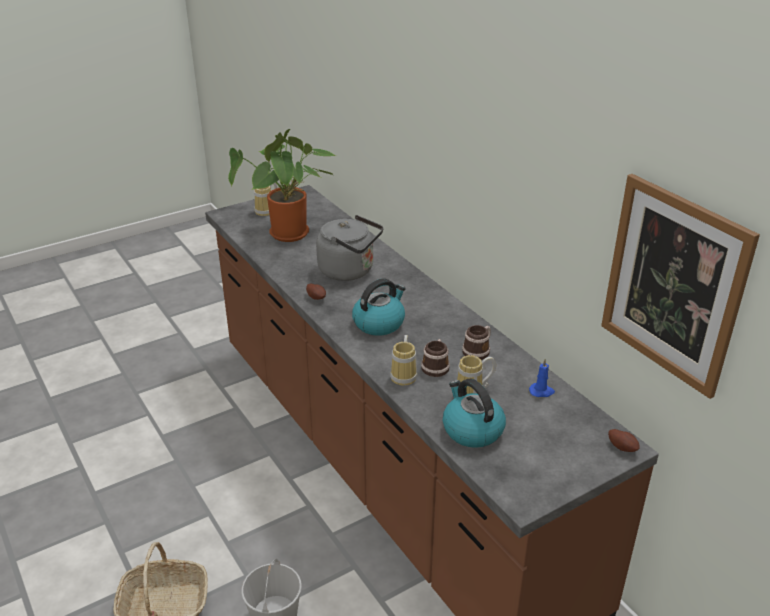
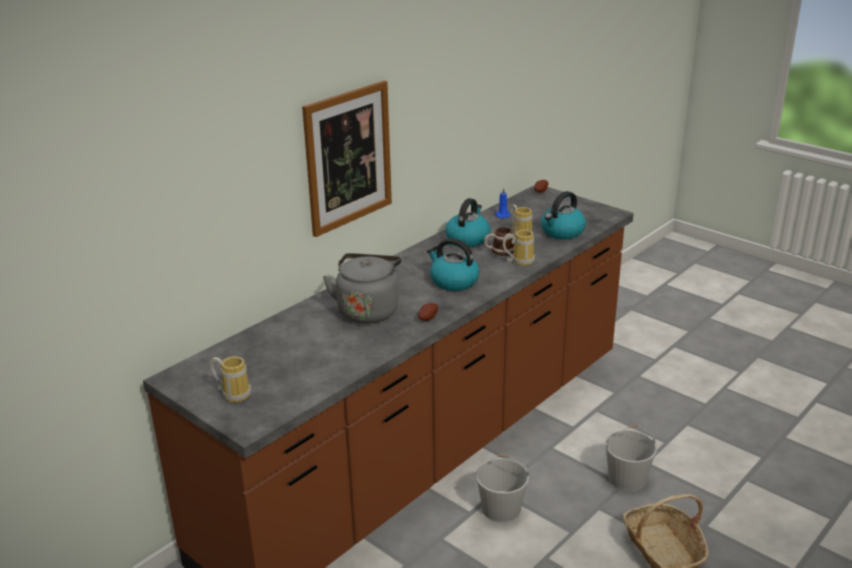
camera: 105 degrees left, 5 degrees down
(284, 501) = (502, 508): none -> white bucket
(289, 236) = (301, 361): potted plant -> none
(478, 351) = (468, 239): mug -> kettle
(673, 284) = (523, 79): picture -> picture (348, 157)

